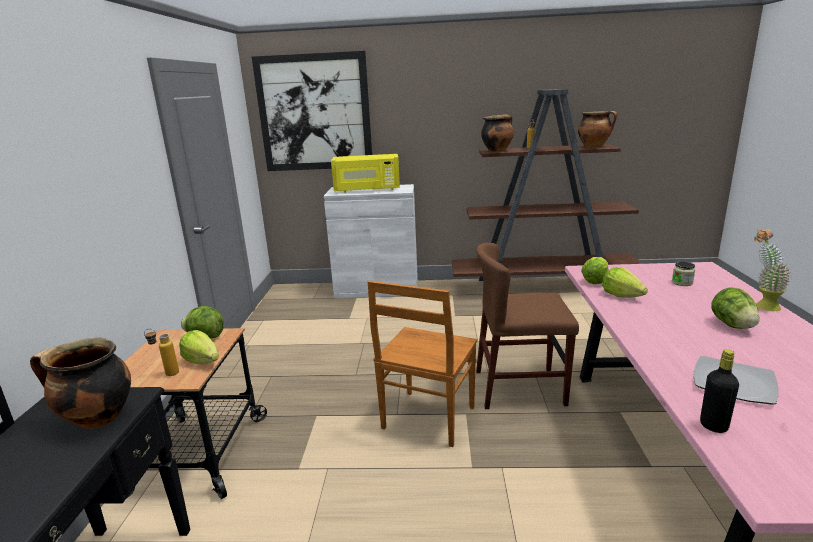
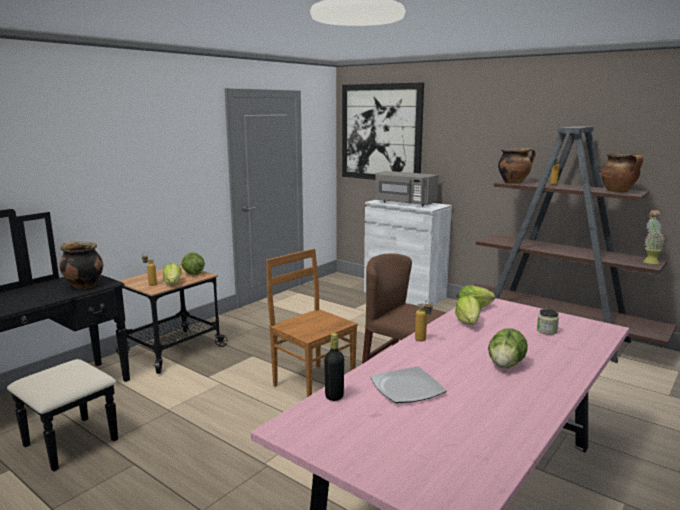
camera: 35 degrees right, 5 degrees down
(367, 190) = (404, 203): yellow microwave -> grey microwave
(427, 419) = (312, 384): brown chair -> brown chair turned 75 degrees clockwise
(634, 327) = (423, 341): none -> bottle
(761, 305) = (576, 364): potted plant -> potted plant (649, 261)

